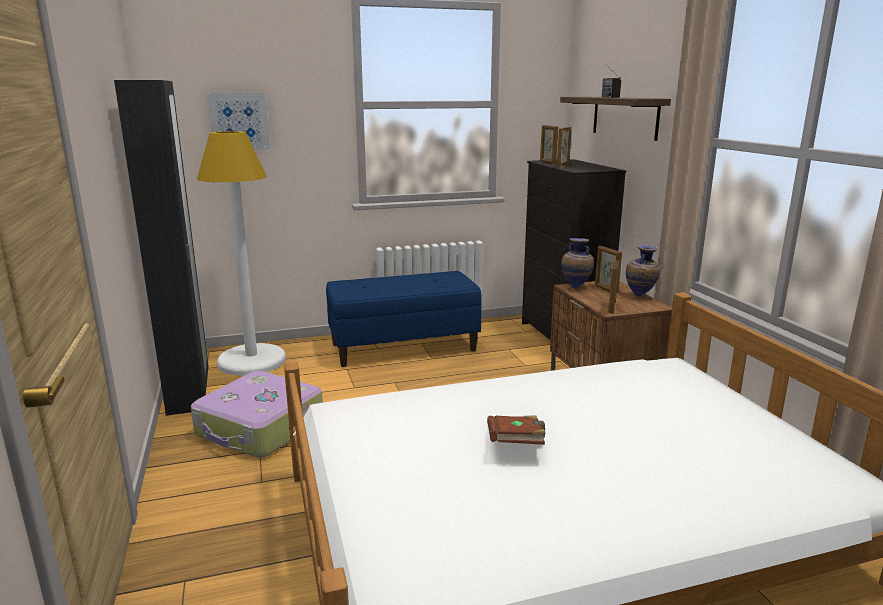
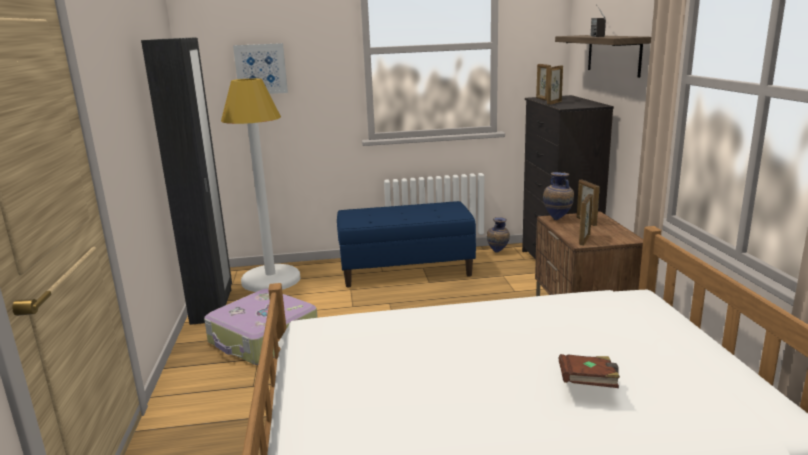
camera: 10 degrees right, 0 degrees up
(516, 444) = (458, 365): brown book -> brown book (588, 384)
(640, 296) = (617, 229): vase -> vase (498, 253)

